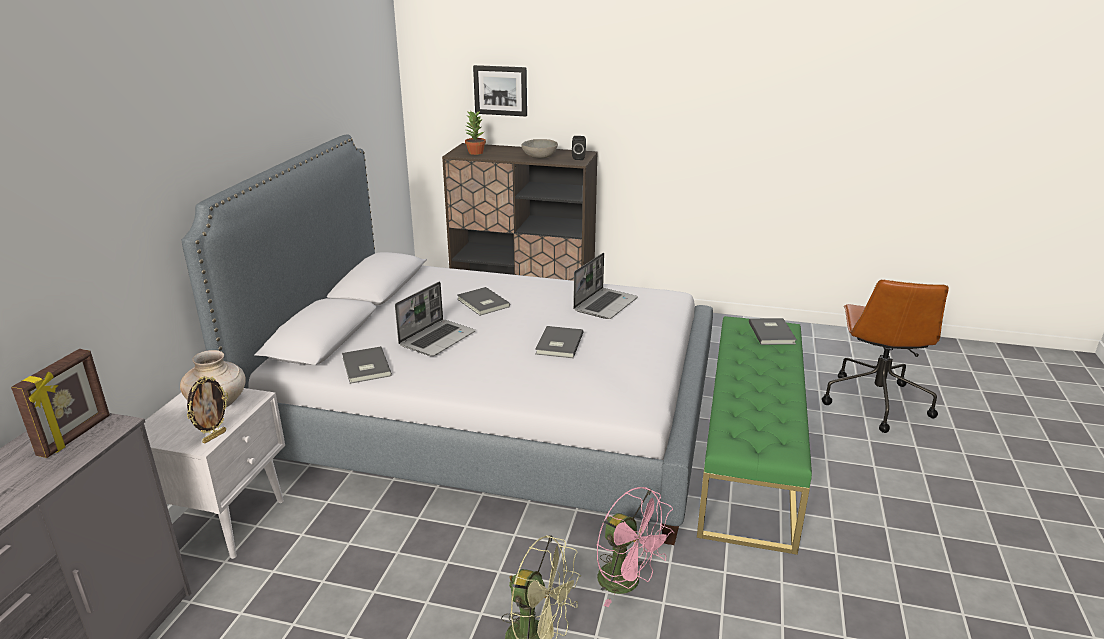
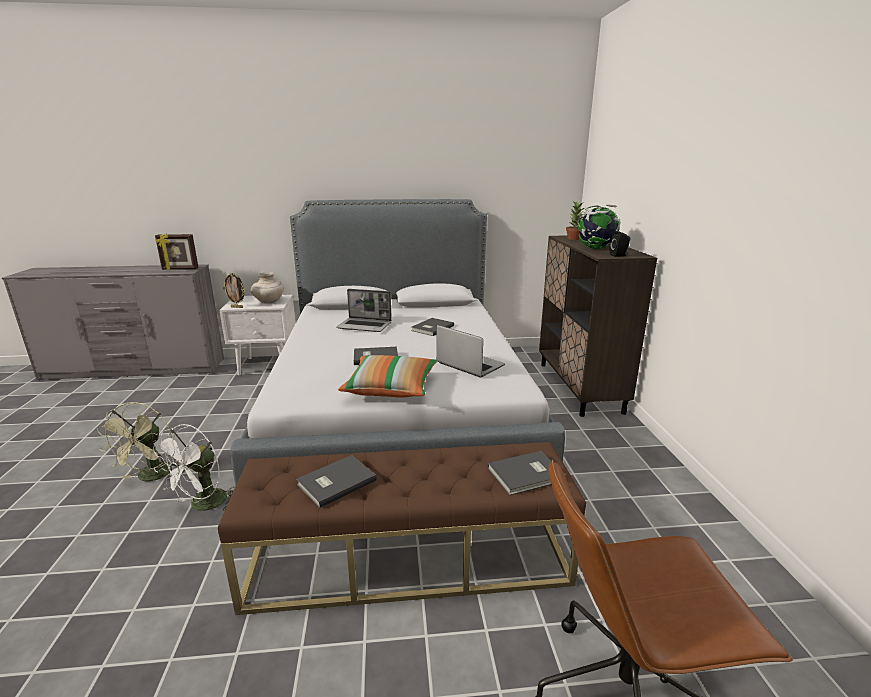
camera: 70 degrees right, 5 degrees down
(365, 367) = (319, 318): grey book -> grey book (335, 482)
(501, 90) = (620, 189): picture -> none
(539, 157) = (595, 248): grey bowl -> globe
(605, 304) = (469, 364): laptop -> laptop turned 150 degrees counterclockwise
(627, 583) = (203, 505): pink fan -> white fan
(640, 348) = (391, 388): none -> pillow
(749, 453) = (408, 559): green bench -> brown bench

